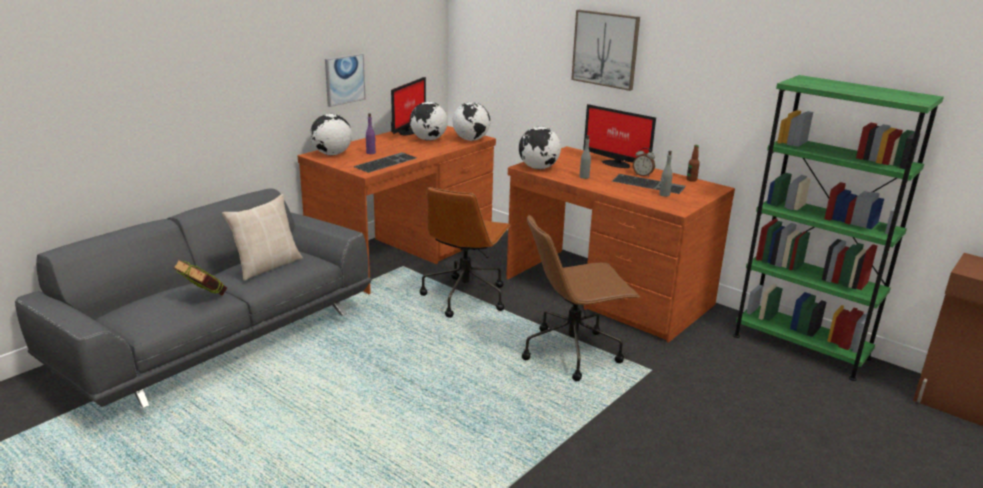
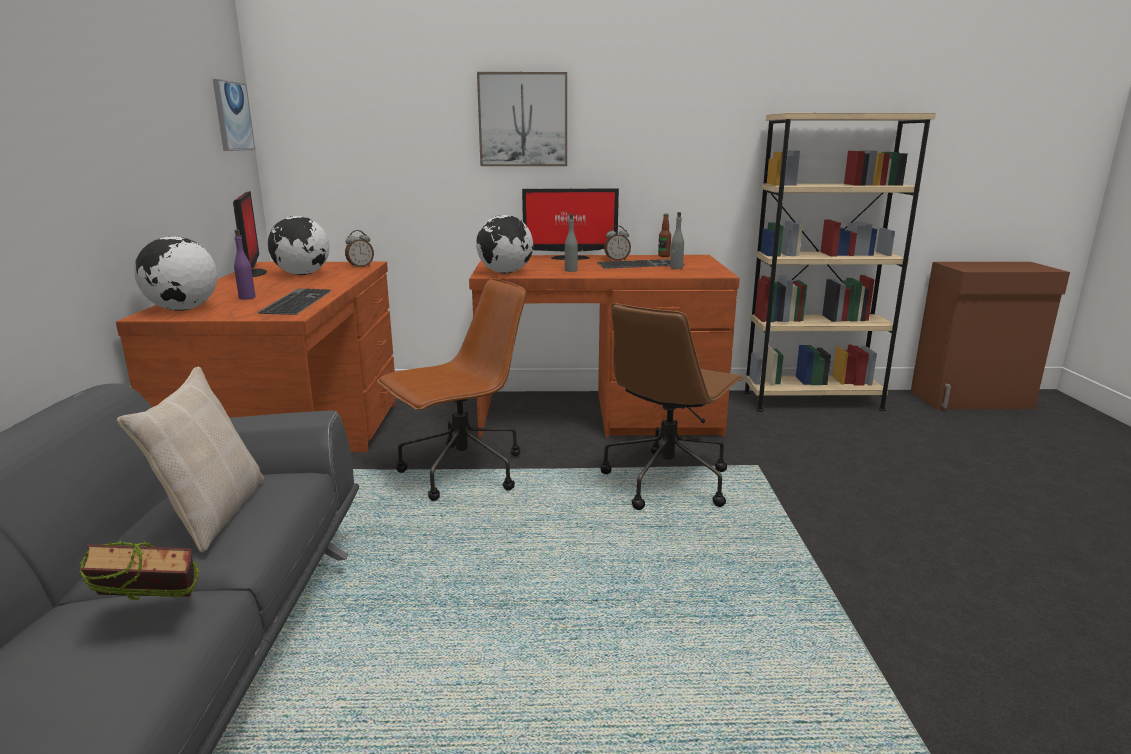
camera: 40 degrees left, 5 degrees down
(344, 79) = (154, 186): picture -> picture (232, 116)
(465, 296) = (461, 472): brown office chair -> brown office chair turned 105 degrees counterclockwise
(471, 140) = (360, 266): globe -> alarm clock
(800, 347) = (812, 401): green bookcase -> beige bookcase

